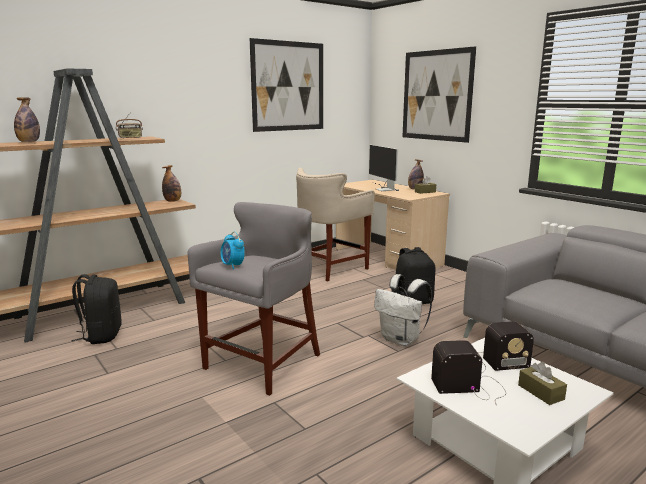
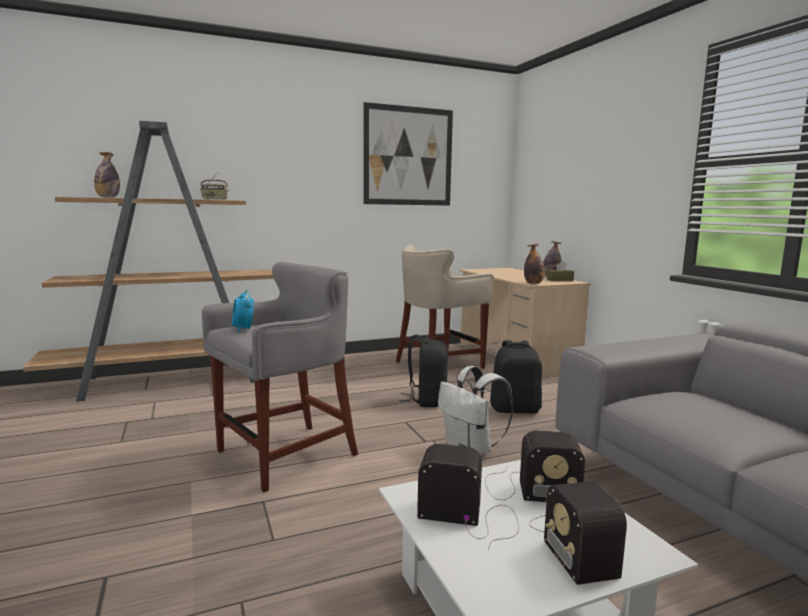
camera: 15 degrees right, 5 degrees down
(101, 335) = (149, 404): black backpack -> black backpack (426, 400)
(172, 201) = (260, 271): bottle -> bottle (533, 283)
(384, 189) = (512, 275): monitor -> none
(436, 95) = (579, 164): picture -> none
(540, 392) = (572, 542): brown tissue box -> radio

